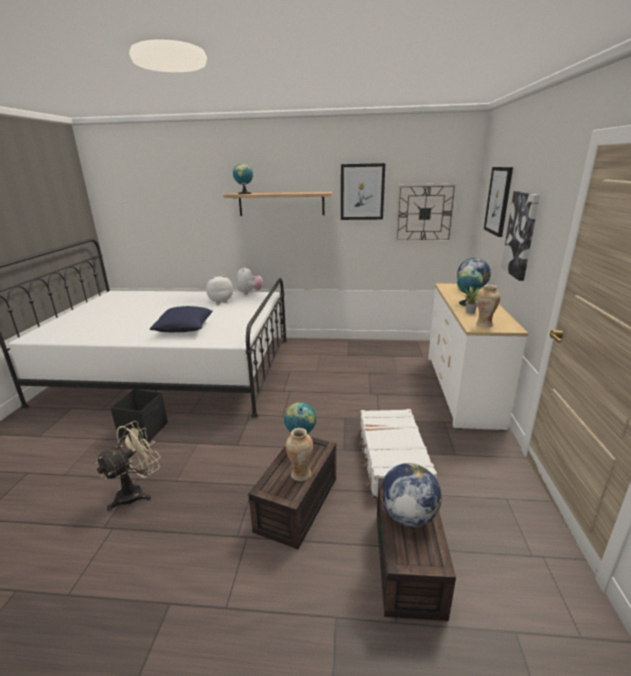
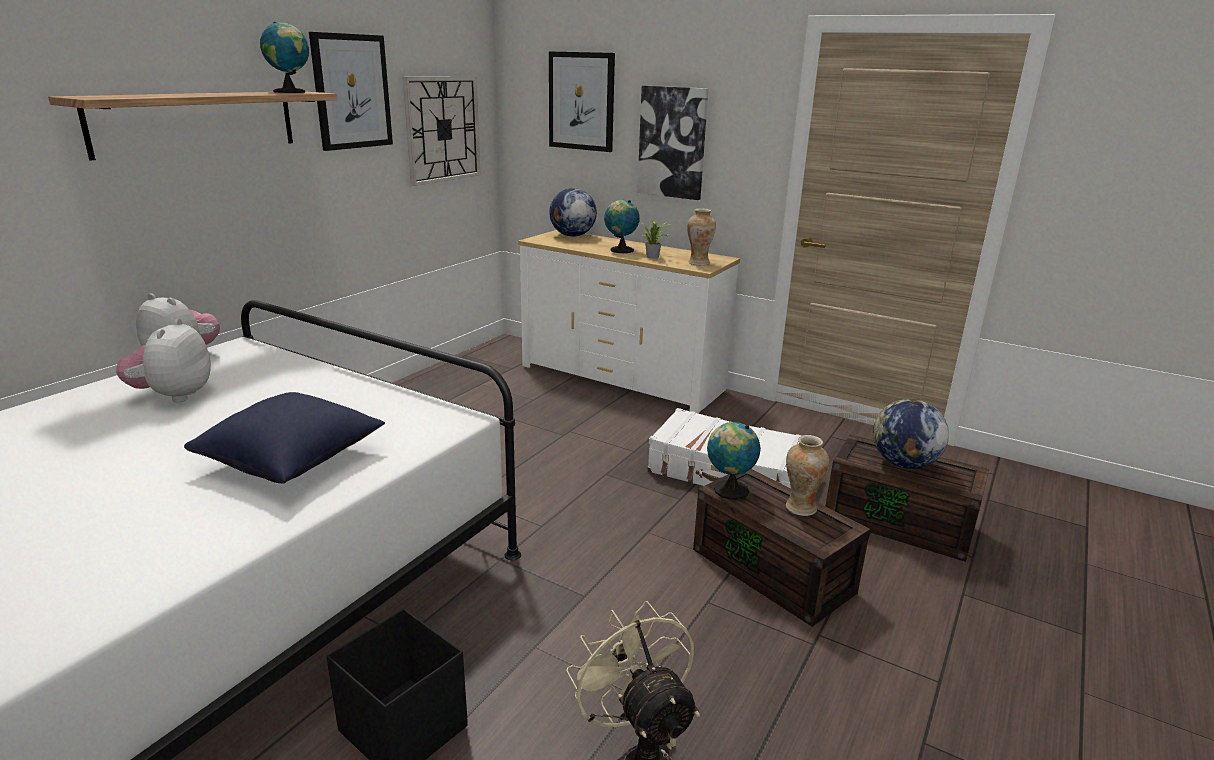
camera: 65 degrees left, 0 degrees up
(244, 193) = (122, 96): globe -> globe (291, 92)

